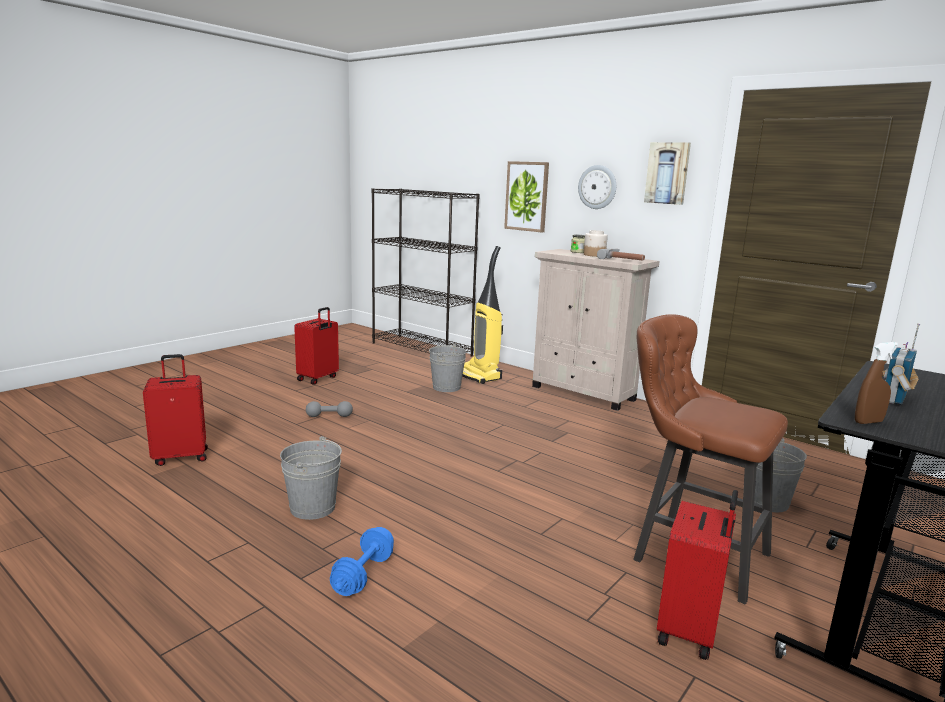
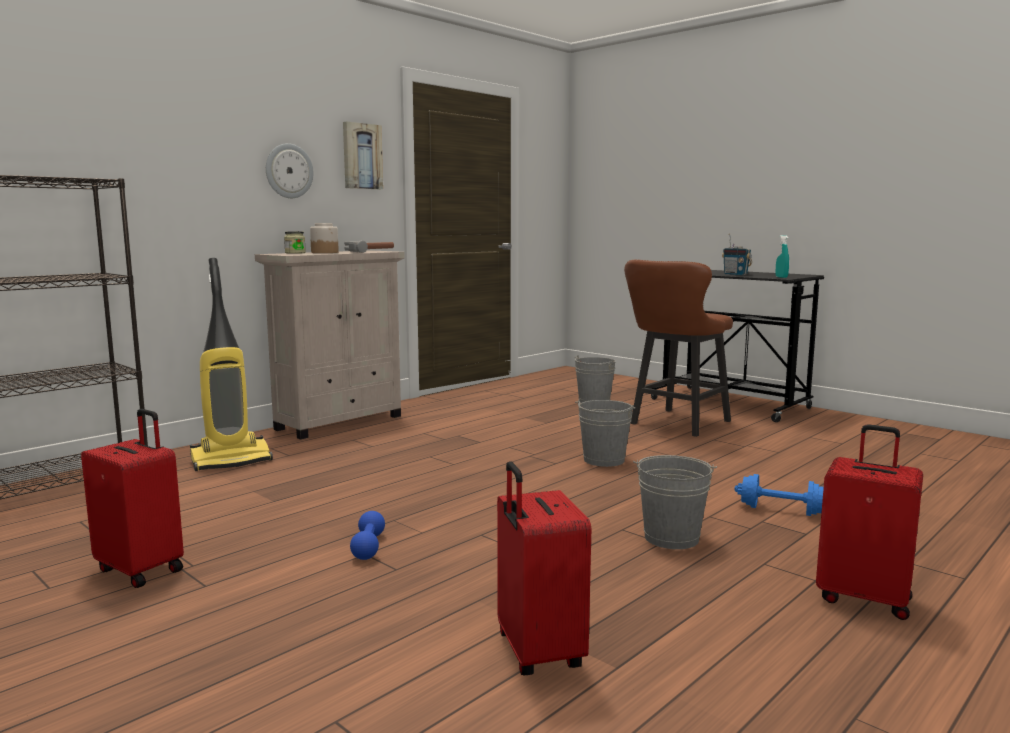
camera: 85 degrees left, 5 degrees down
(329, 416) = (368, 547): grey dumbbell -> blue dumbbell
(446, 387) = (272, 478): grey bucket -> grey bucket (603, 460)
(527, 196) = (185, 184): picture -> none
(690, 631) = (768, 433): red suitcase -> red suitcase (864, 598)
(868, 422) = (781, 277): brown spray bottle -> turquoise spray bottle

